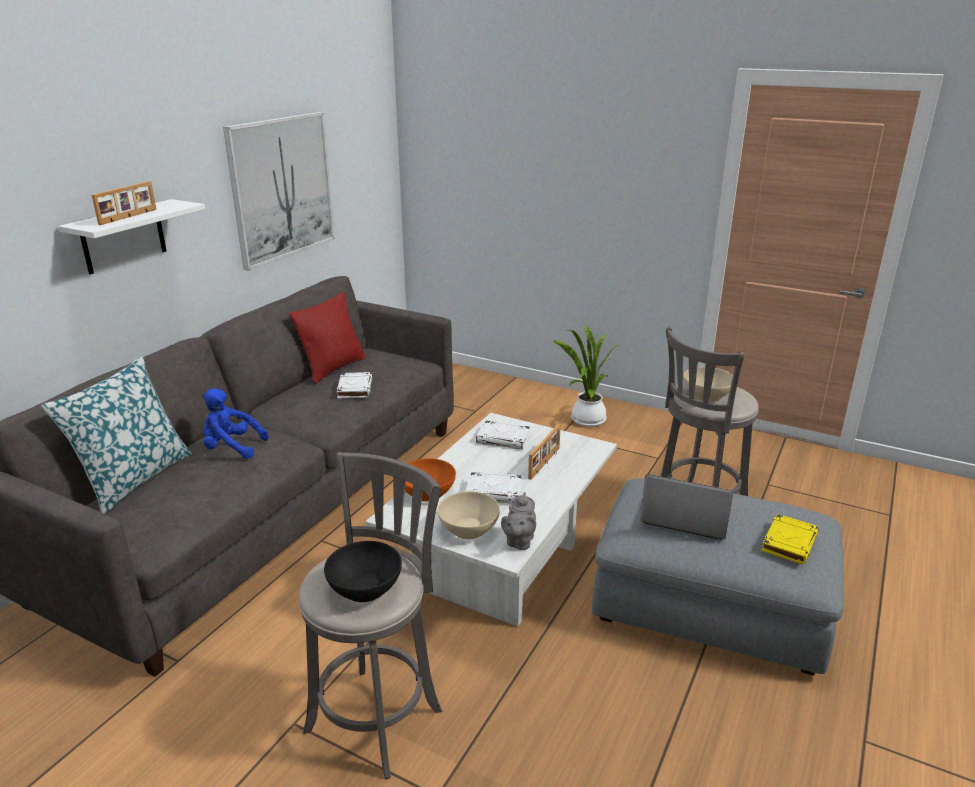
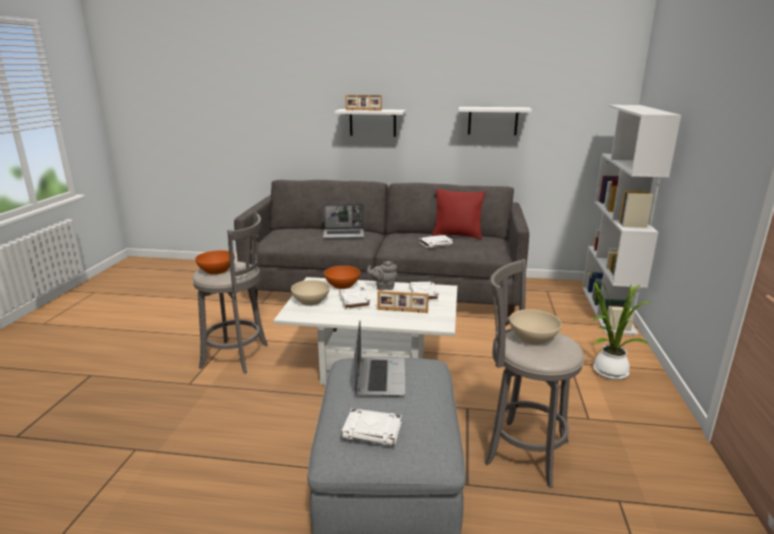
camera: 70 degrees right, 5 degrees down
(134, 479) = (309, 228): pillow -> none
(231, 448) = (344, 234): blue plush toy -> laptop
(282, 188) = (492, 121): picture -> white shelf
(365, 587) = (217, 270): black bowl -> orange bowl
(470, 376) = (608, 309): none -> white bookcase
(519, 542) = (304, 316): grey teapot -> grey teapot (383, 287)
(788, 542) = (373, 431): yellow book -> white book

